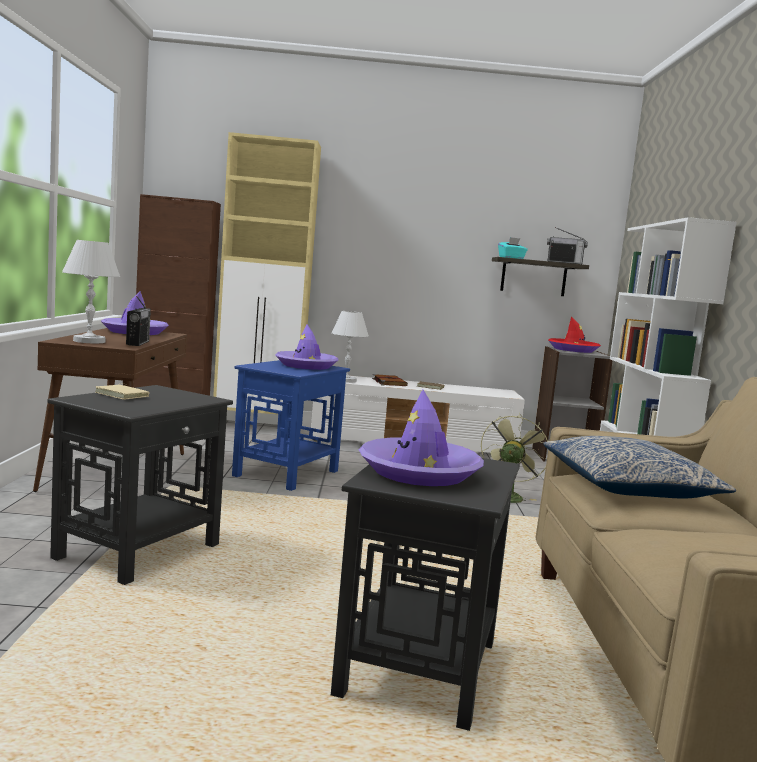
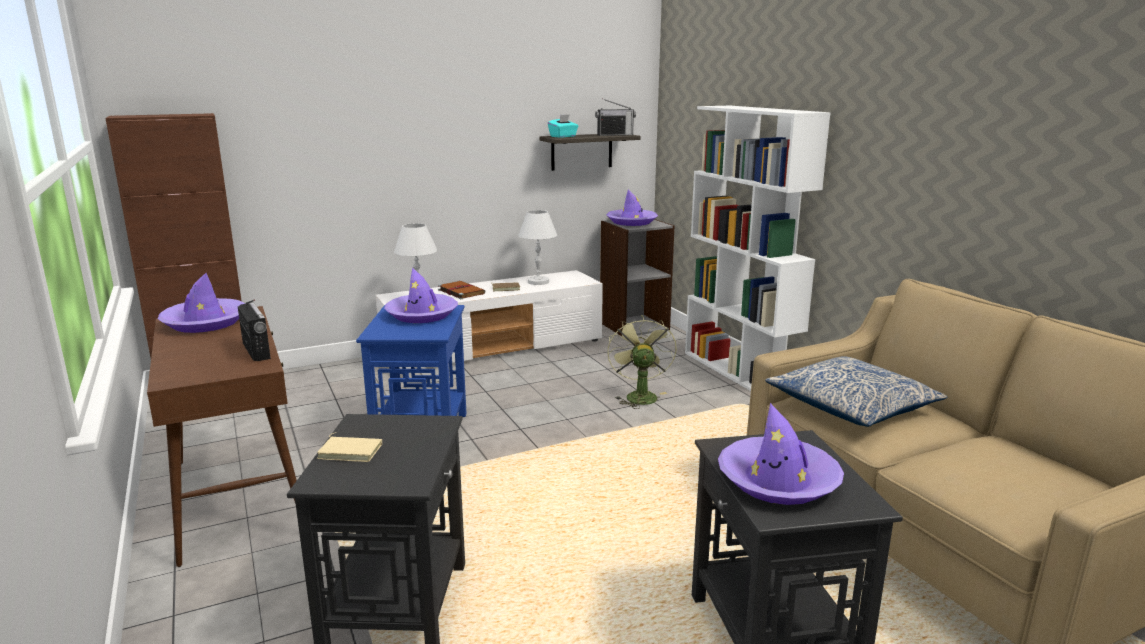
camera: 25 degrees left, 10 degrees up
(89, 341) = (200, 367): white table lamp -> white table lamp (538, 282)
(258, 427) = (320, 372): beige cabinet -> none
(573, 350) = (631, 222): red hat -> purple hat

